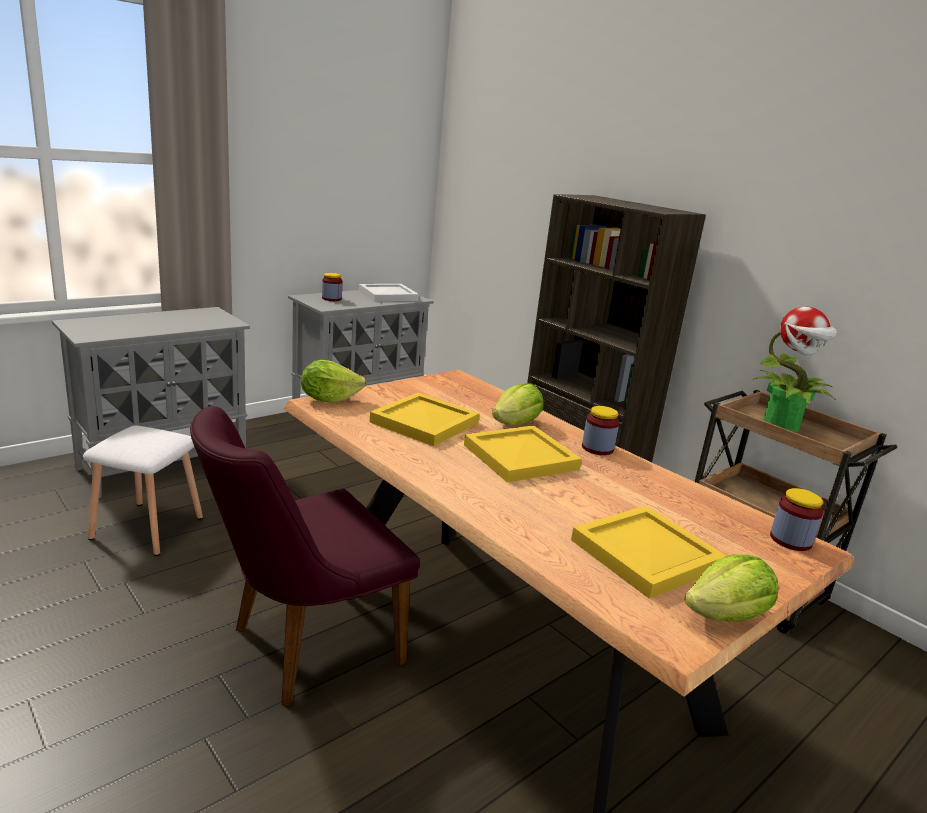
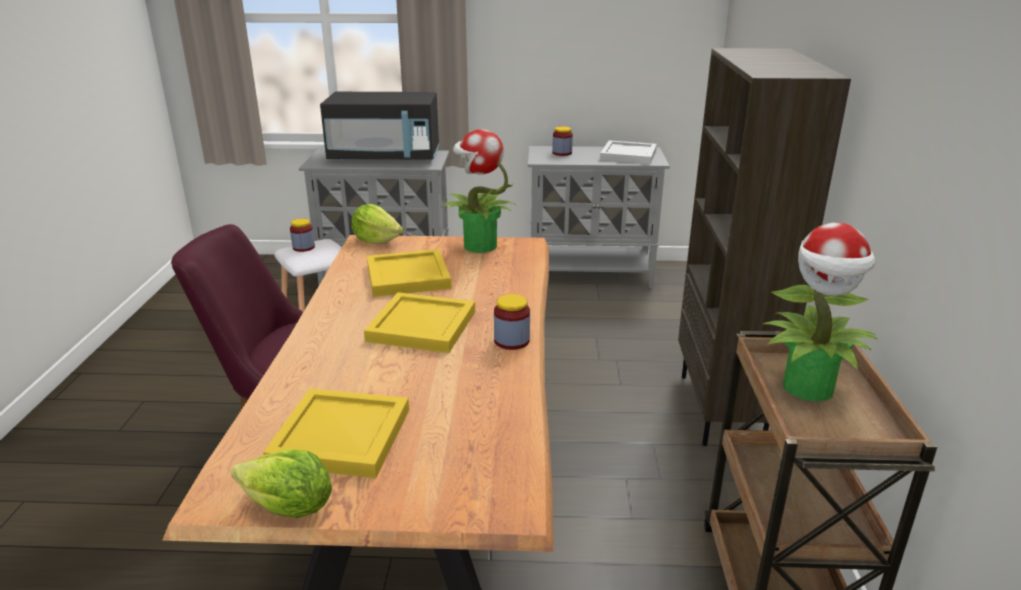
camera: 45 degrees right, 5 degrees up
(163, 321) = (385, 157): none -> black microwave
(426, 385) = (479, 246): none -> potted plant
(516, 424) = (484, 298): lettuce -> none
(790, 540) = (505, 491): jar -> jar (303, 247)

